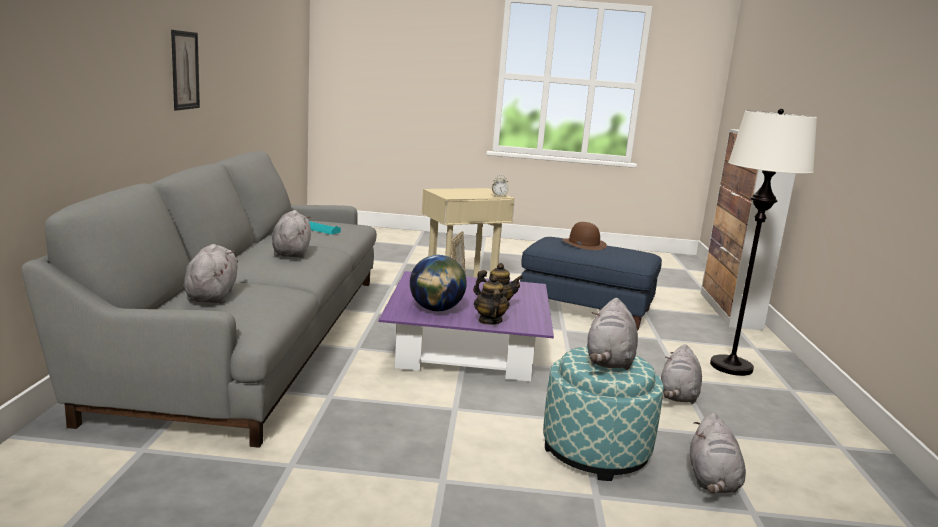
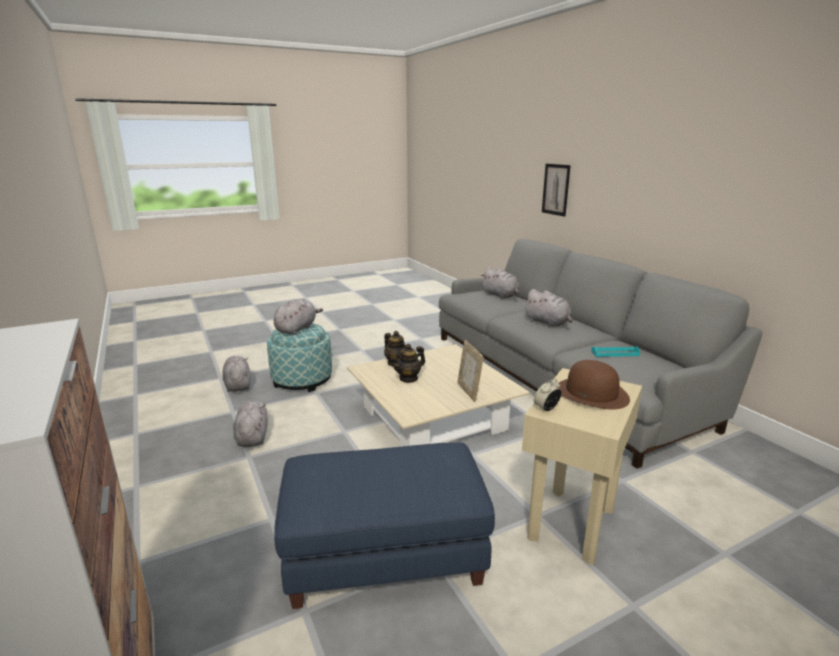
camera: 150 degrees right, 5 degrees up
(185, 70) = (680, 196): picture -> picture (556, 189)
(436, 309) = (439, 361): globe -> none
(466, 349) = (434, 419): purple coffee table -> beige coffee table
(583, 244) = (405, 483): brown hat -> brown hat (591, 393)
(609, 361) = (297, 329): grey plush toy -> grey plush toy turned 45 degrees clockwise
(731, 366) = (190, 499): white floor lamp -> none

